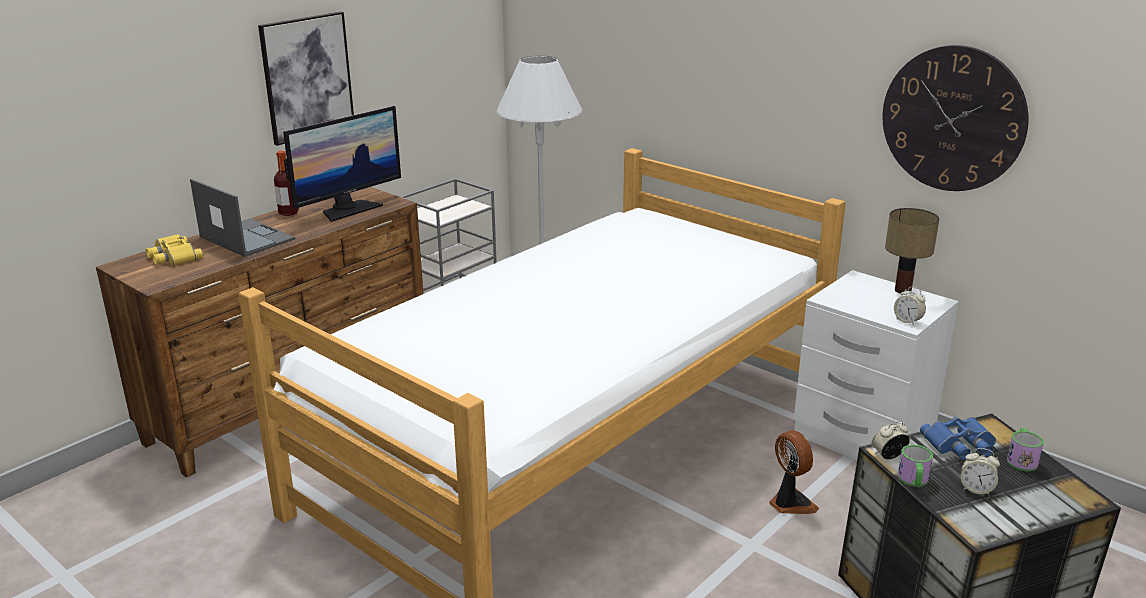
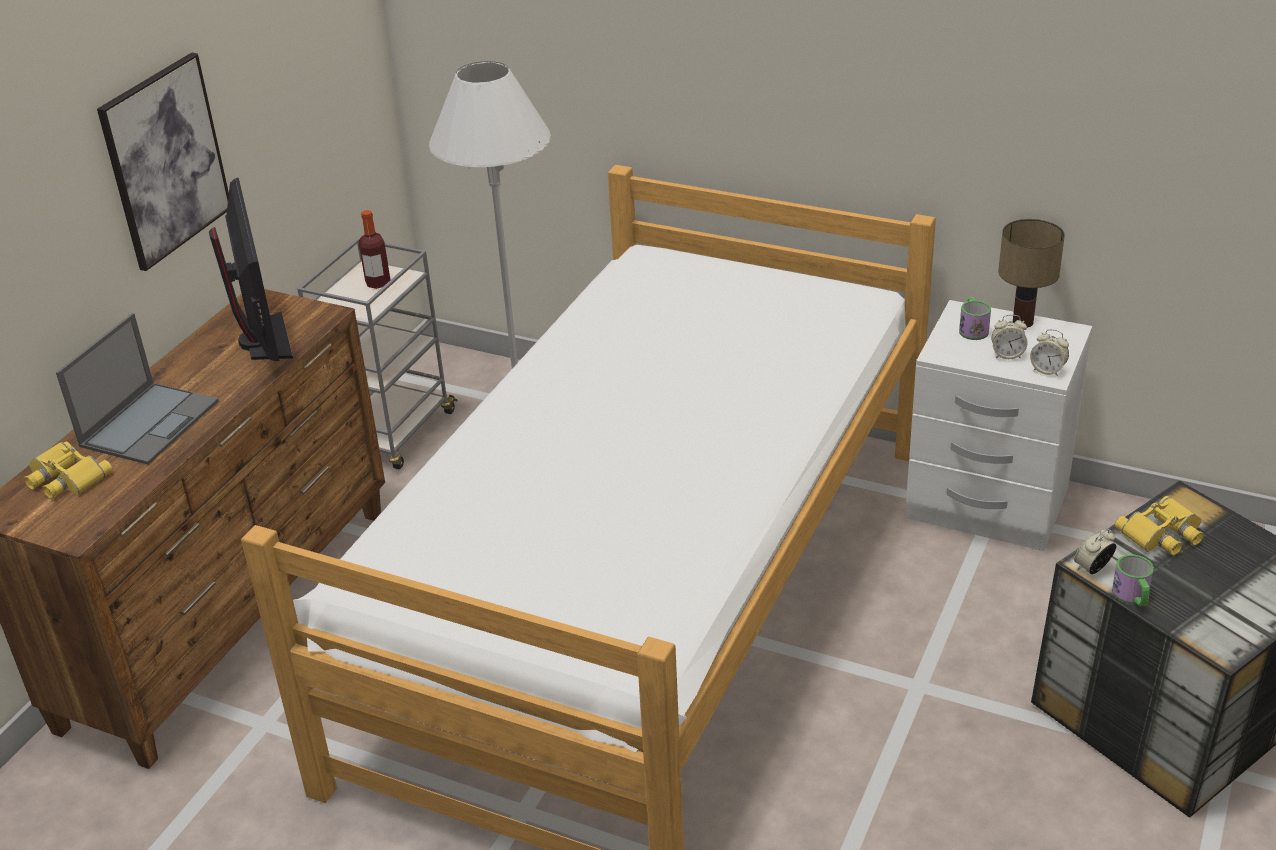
camera: 15 degrees left, 10 degrees up
(246, 238) = (150, 422): laptop -> laptop turned 90 degrees clockwise
(288, 213) = (181, 362): bottle -> bottle (378, 283)
(348, 209) = (264, 340): monitor -> monitor turned 45 degrees counterclockwise
(790, 503) = (939, 618): fan -> none
(953, 119) = (1072, 109): wall clock -> none
(960, 444) = (1163, 534): blue binoculars -> yellow binoculars
(976, 489) = (1201, 591): alarm clock -> alarm clock (1007, 355)
(1021, 459) = (1233, 538): mug -> mug (972, 329)

